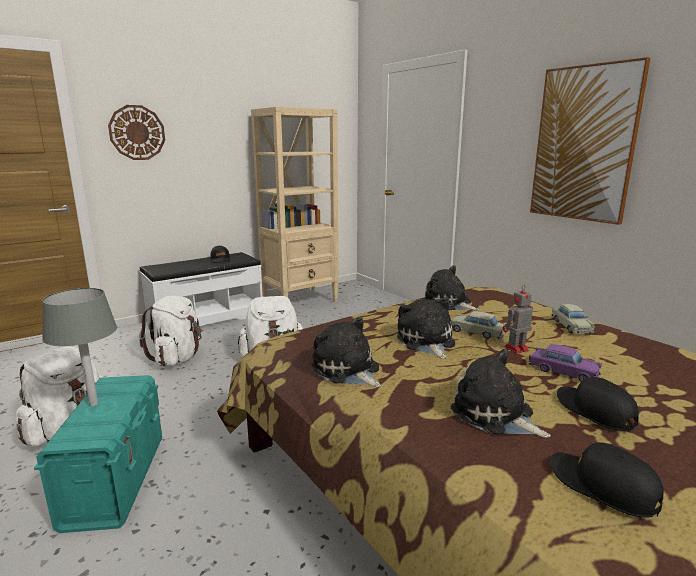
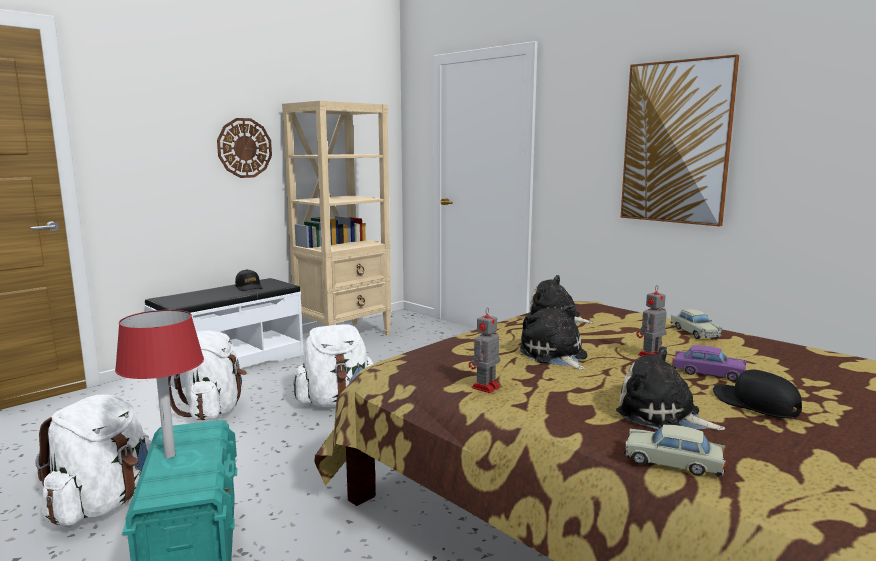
camera: 10 degrees left, 5 degrees down
(94, 404) = (170, 455): grey table lamp -> red table lamp
(137, 132) = (145, 130): wall clock -> wall clock (244, 148)
(347, 370) = (485, 388): plush toy -> toy robot
(477, 332) = (602, 343): beige toy car -> beige toy car (673, 462)
(602, 486) = (793, 464): black cap -> none

